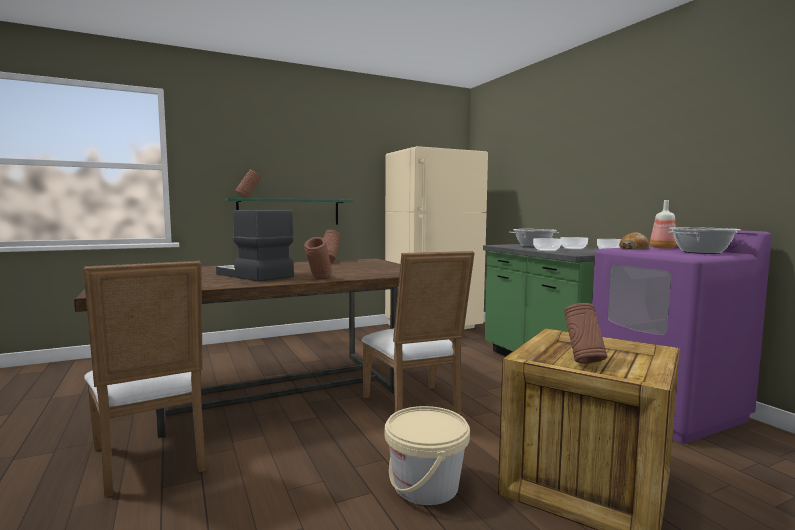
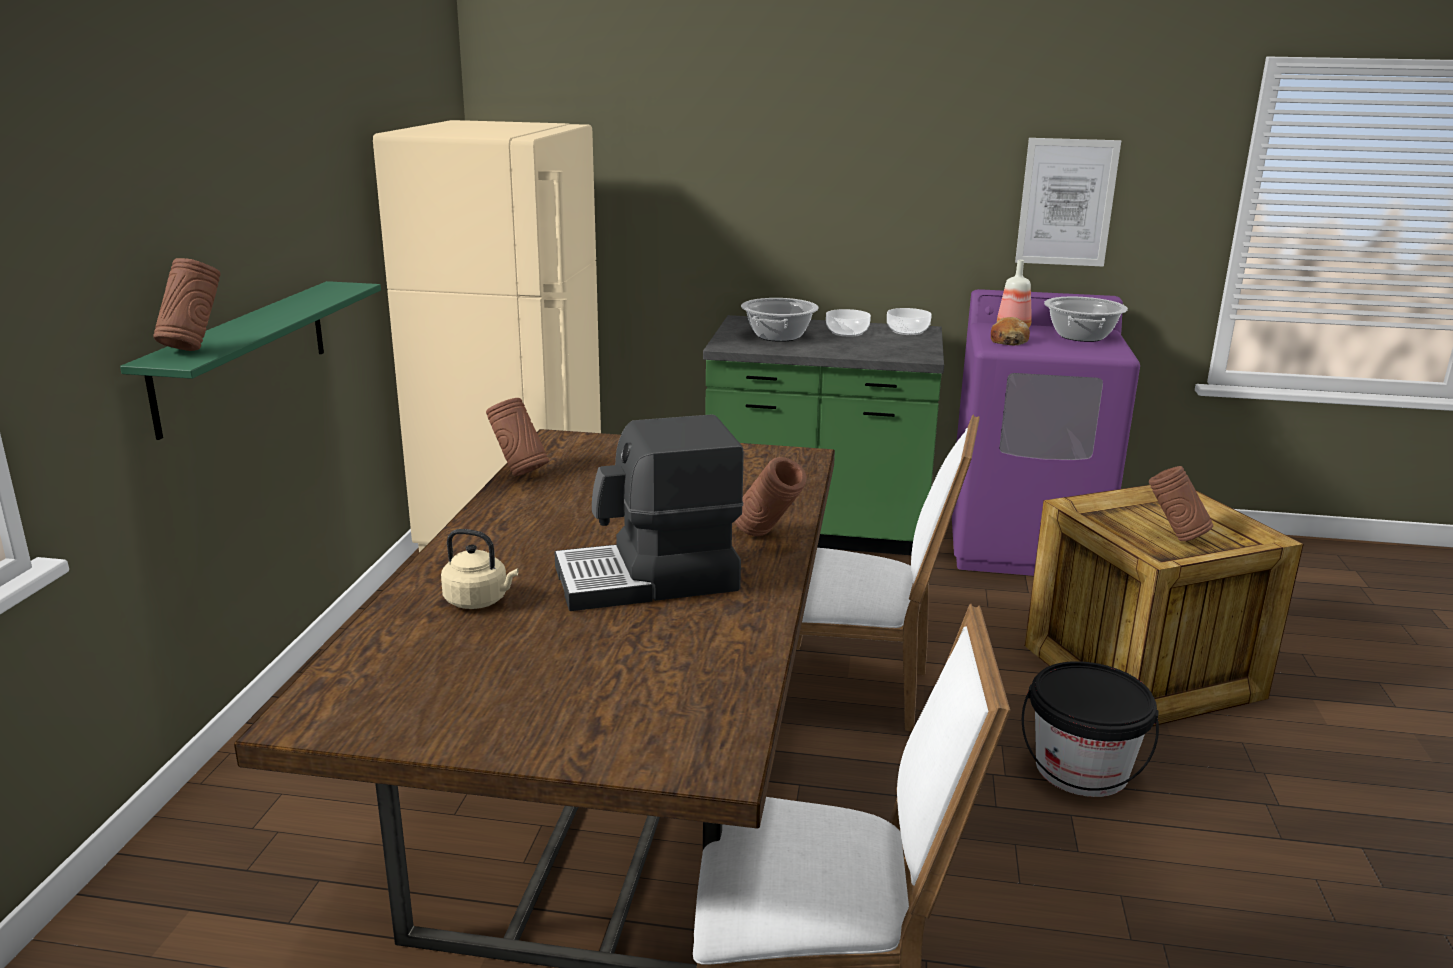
camera: 55 degrees left, 15 degrees up
(214, 269) = (479, 601): none -> beige kettle
(426, 485) = (1081, 769): beige bucket -> black bucket
(546, 250) = (852, 351): bowl -> none
(730, 165) = (1066, 202): none -> picture

